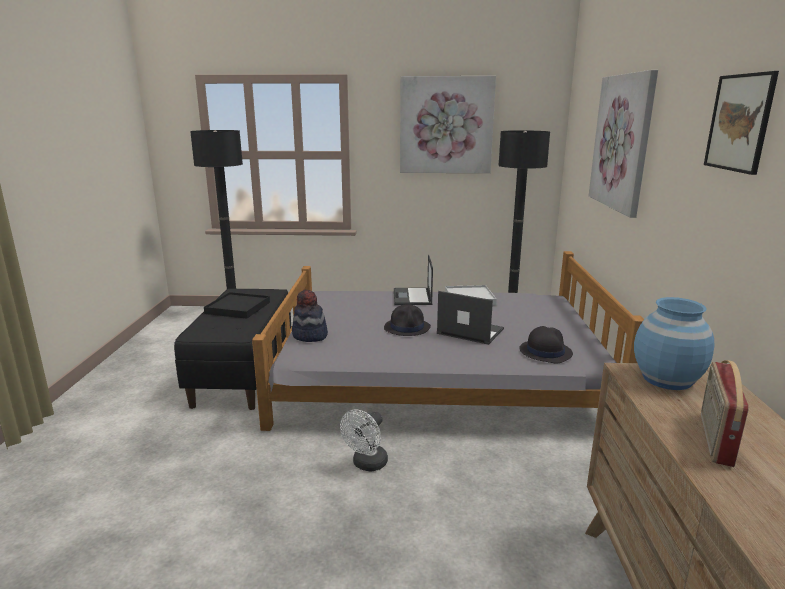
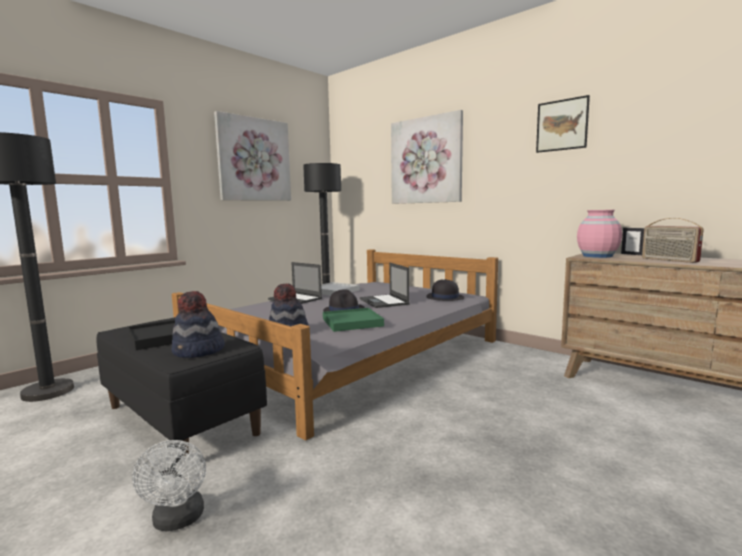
camera: 50 degrees left, 10 degrees down
(219, 330) = (198, 351): none -> hat
(367, 465) = (427, 412): white fan -> white fan (178, 521)
(374, 345) = (352, 322): none -> green tray
(469, 331) = (384, 302): laptop -> laptop turned 90 degrees counterclockwise
(667, 379) = (597, 256): blue vase -> pink vase
(751, 401) = (632, 254): none -> picture frame

